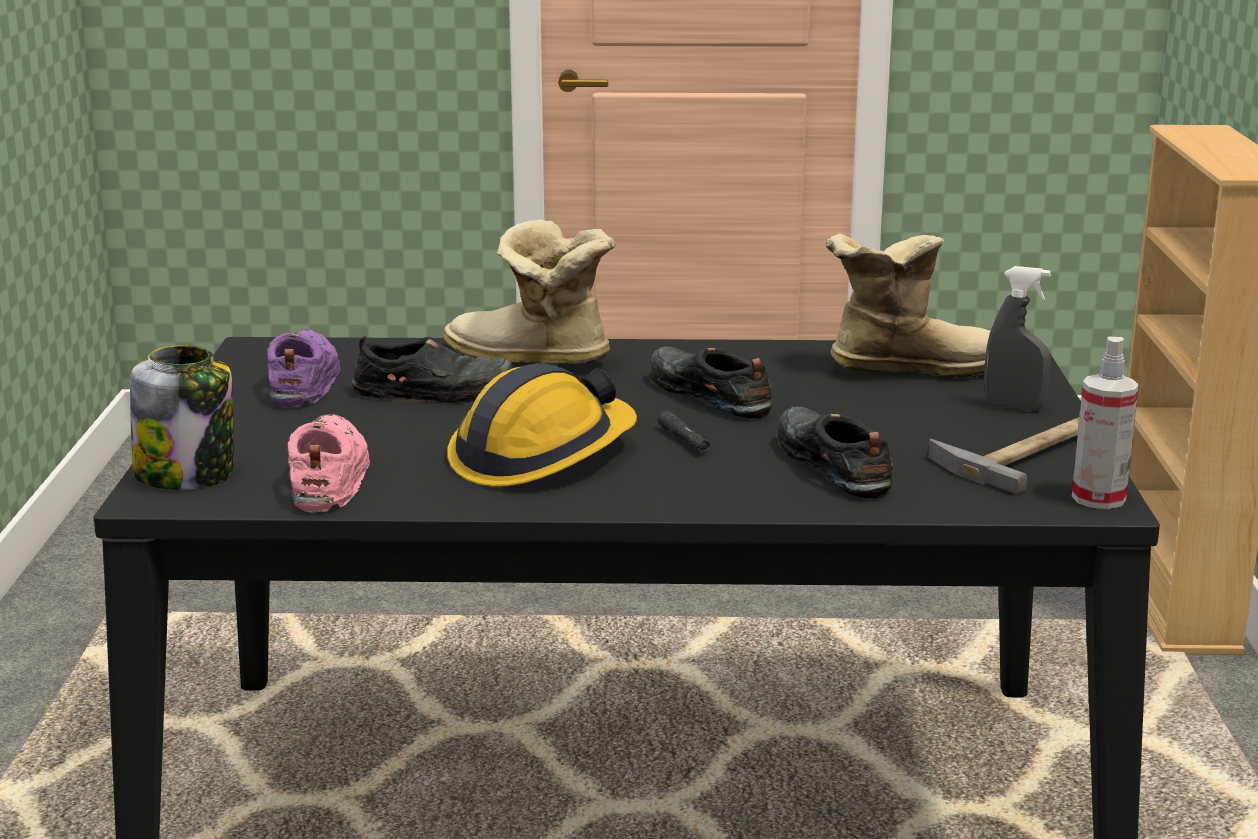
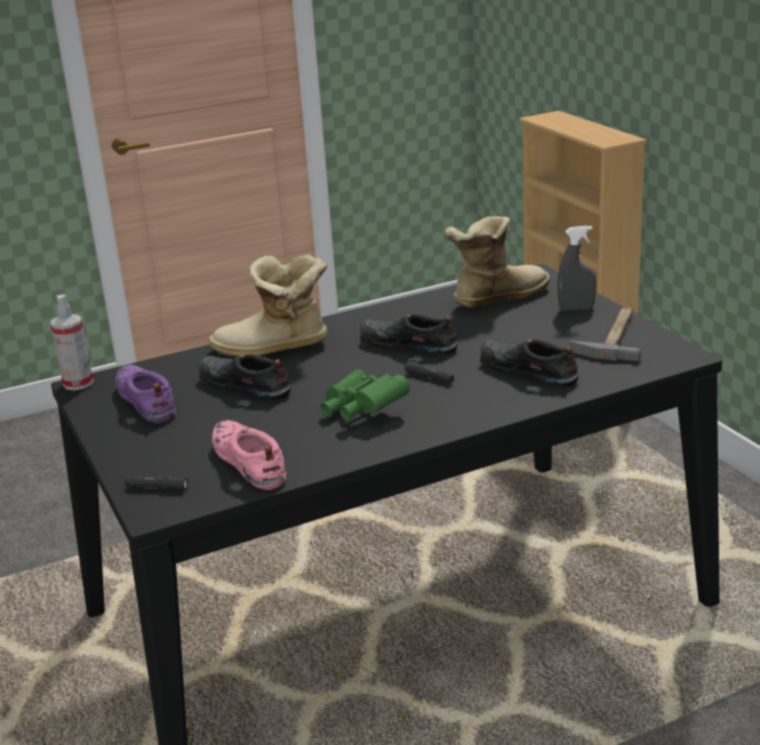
camera: 25 degrees left, 5 degrees up
(187, 475) = (156, 488): jar -> black flashlight
(437, 391) = (243, 385): black shoe -> black shoe turned 120 degrees counterclockwise
(541, 456) = (361, 410): hard hat -> green binoculars
(1098, 498) = (678, 352): spray bottle -> spray bottle (78, 383)

